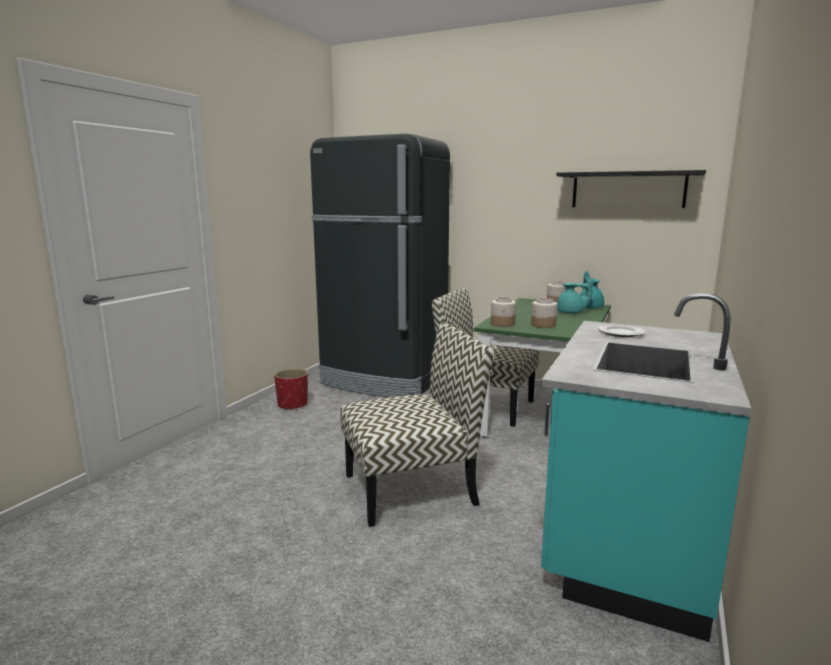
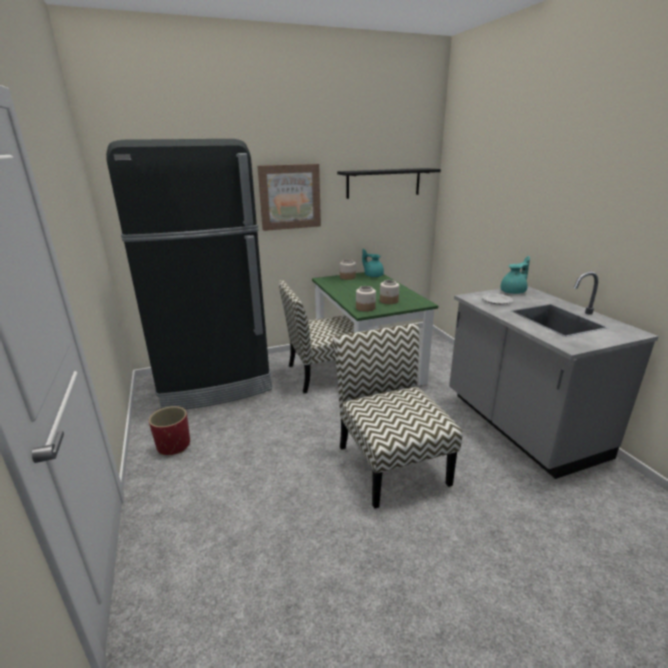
camera: 45 degrees left, 10 degrees up
(412, 488) = (391, 463): chair -> chair turned 45 degrees counterclockwise
(502, 201) = (290, 197): none -> picture
(571, 313) = (376, 284): turquoise teapot -> turquoise teapot (514, 292)
(625, 538) = (520, 425): turquoise counter -> grey counter

